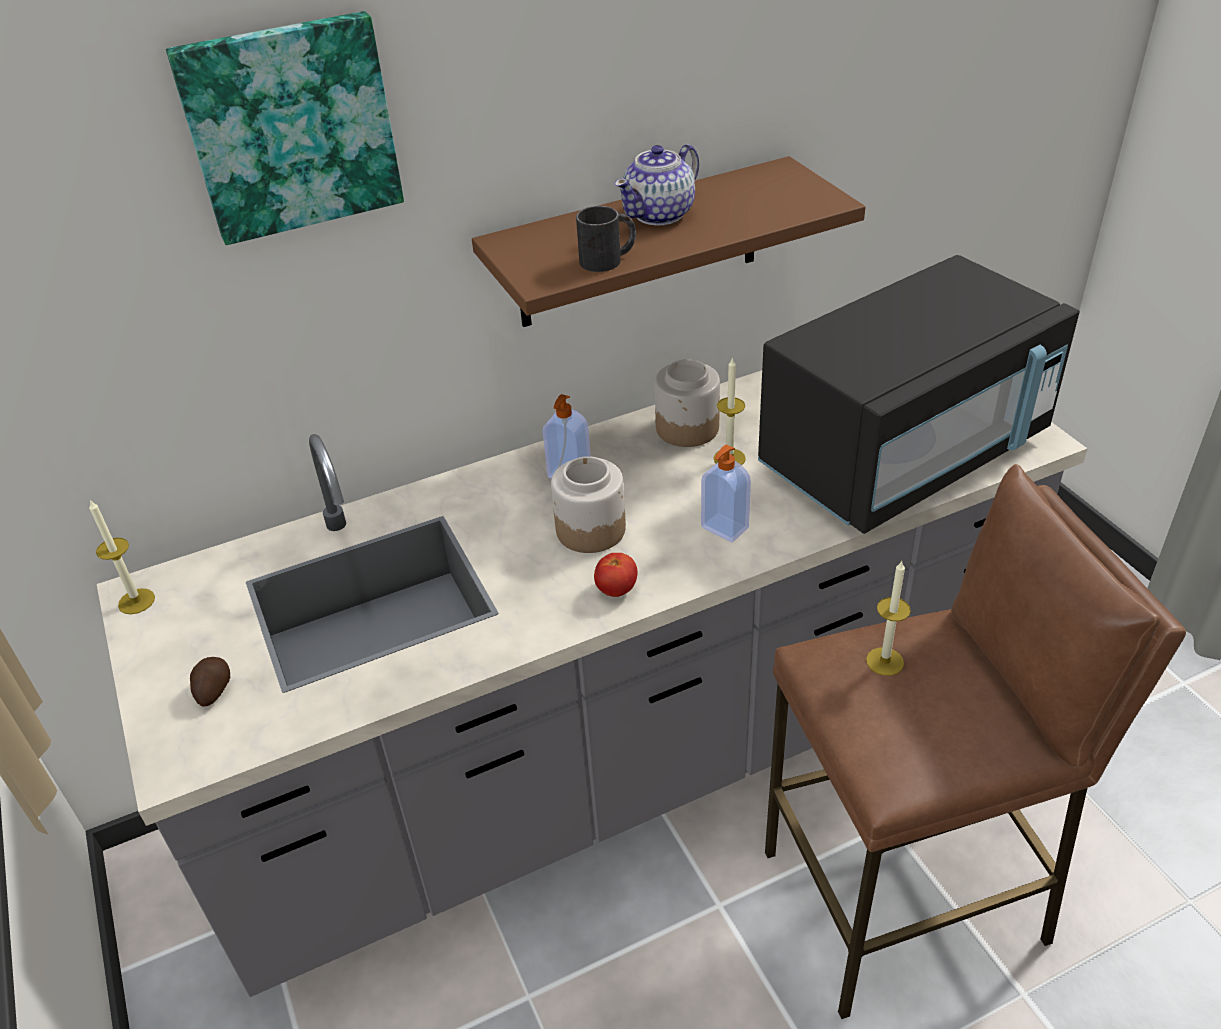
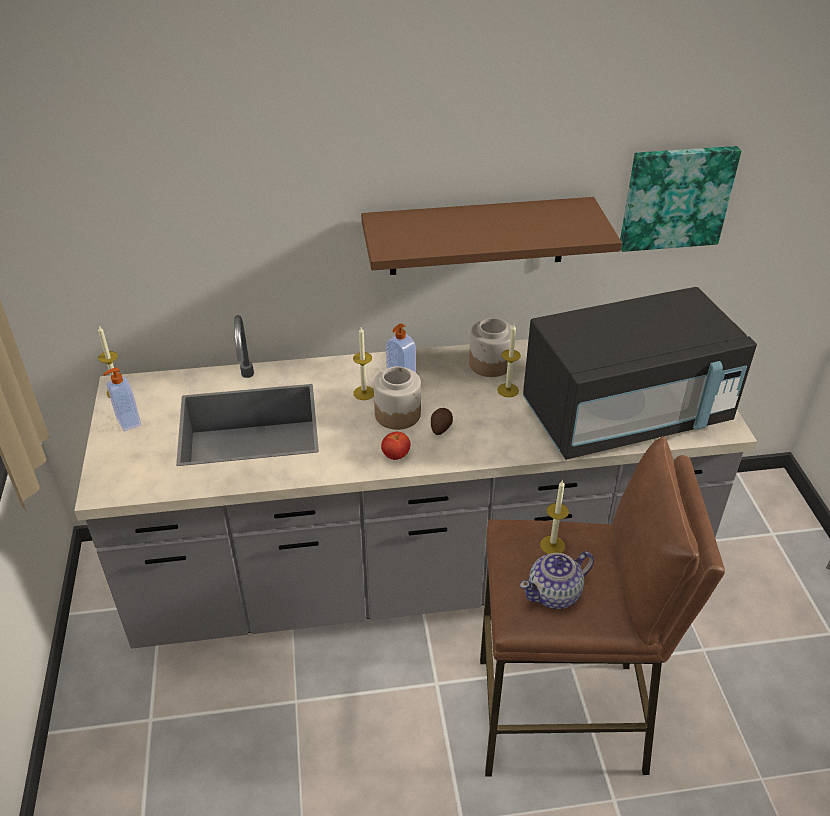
camera: 15 degrees right, 0 degrees up
(213, 690) = (139, 454): potato -> potato (440, 427)
(291, 127) = (253, 128): picture -> picture (675, 197)
(526, 511) = (364, 393): none -> candle
(608, 259) = (435, 244): black mug -> none
(660, 214) = (485, 221): teapot -> teapot (555, 594)
(723, 529) = (481, 434): soap dispenser -> soap dispenser (127, 422)

